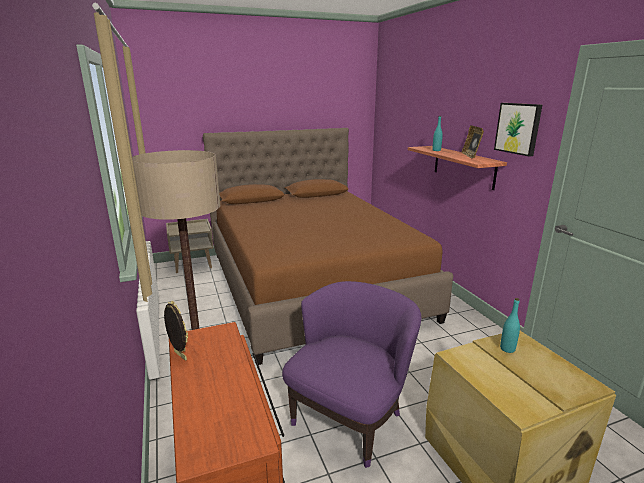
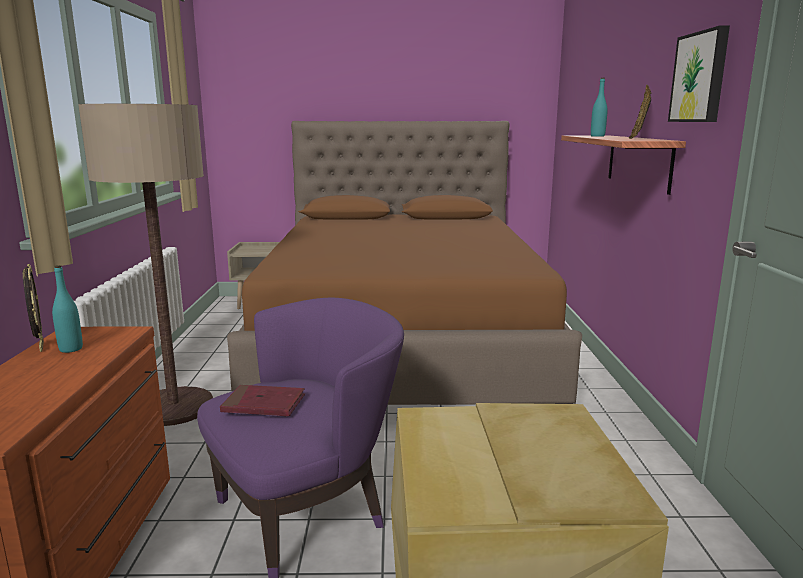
camera: 20 degrees right, 5 degrees down
(333, 361) = (263, 404): none -> red book
(507, 349) = (523, 423): turquoise bottle -> turquoise bottle (71, 349)

